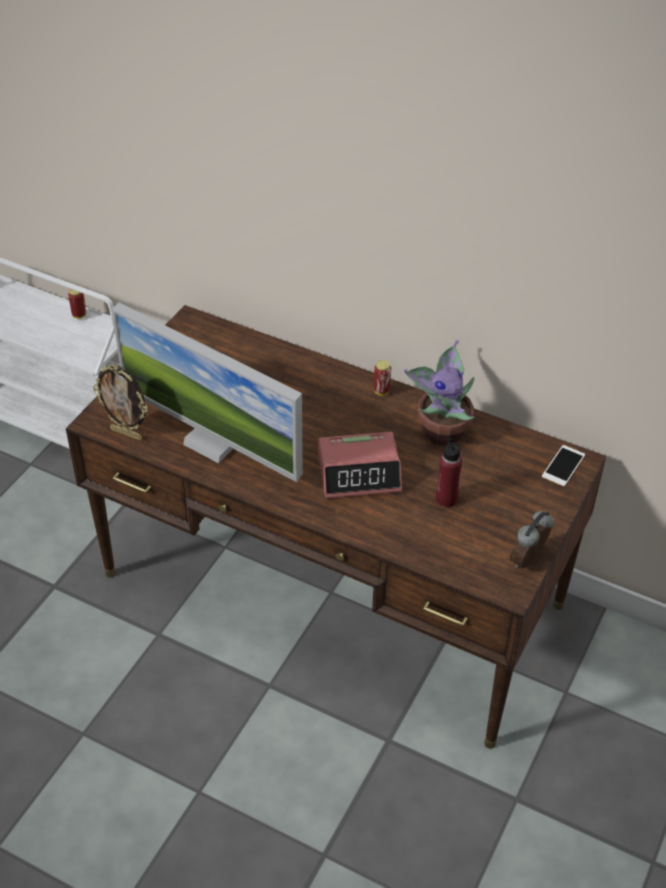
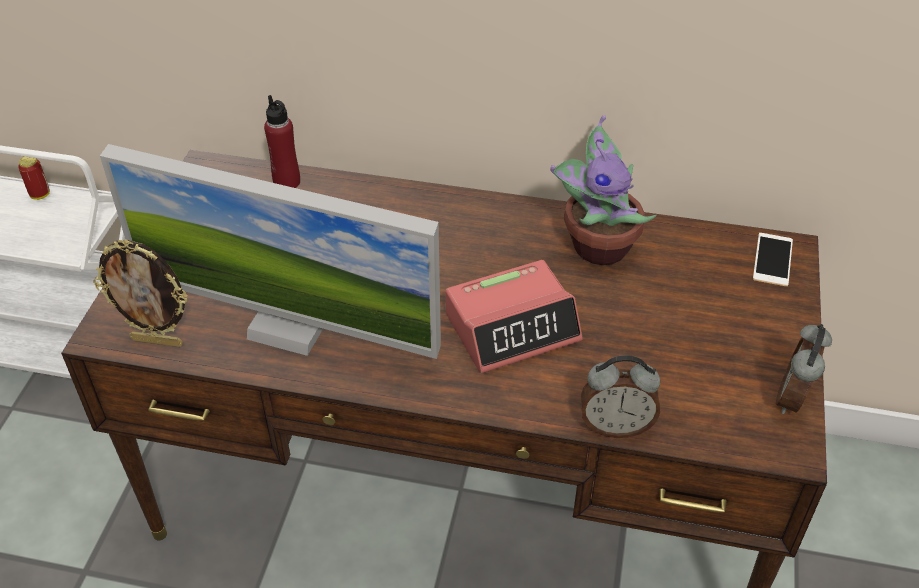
camera: 15 degrees left, 0 degrees up
(381, 391) = (496, 211): can -> none
(400, 550) = (615, 426): none -> alarm clock
(446, 499) = (645, 337): red bottle -> red bottle (287, 182)

